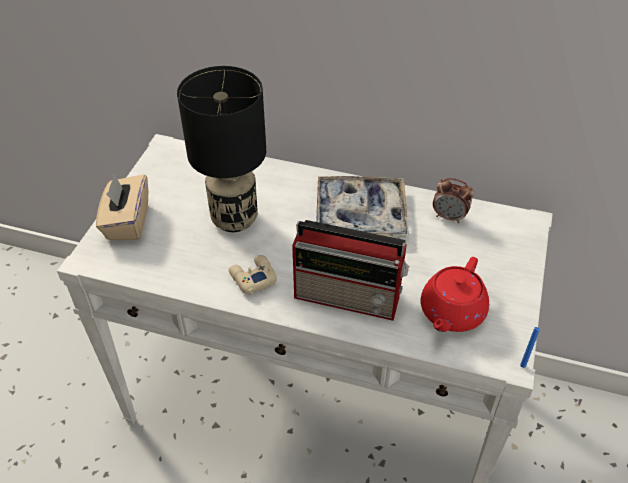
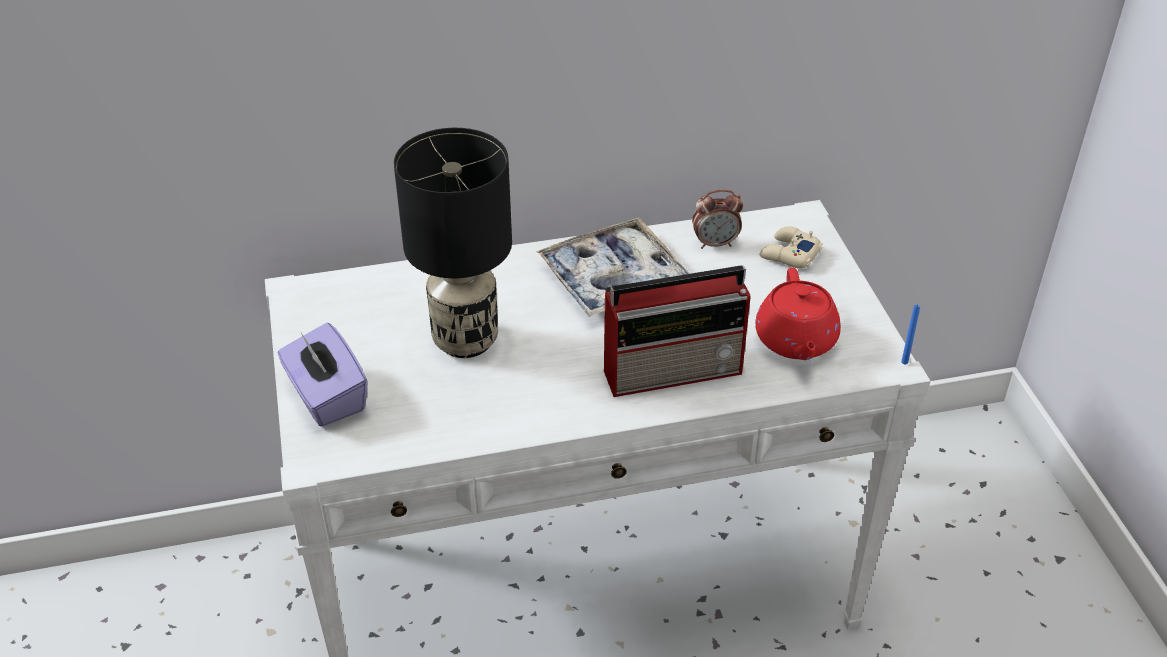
camera: 30 degrees left, 5 degrees down
(127, 222) = (326, 397): beige tissue box -> purple tissue box
(252, 278) = (546, 395): beige game controller -> beige game controller (789, 254)

